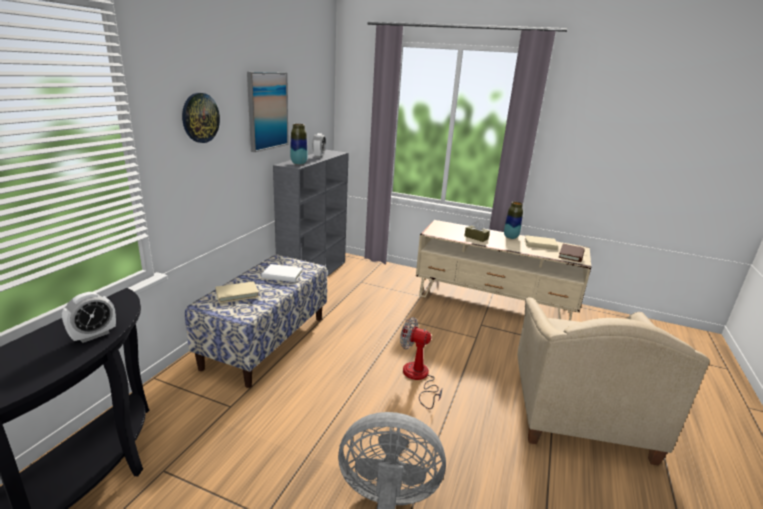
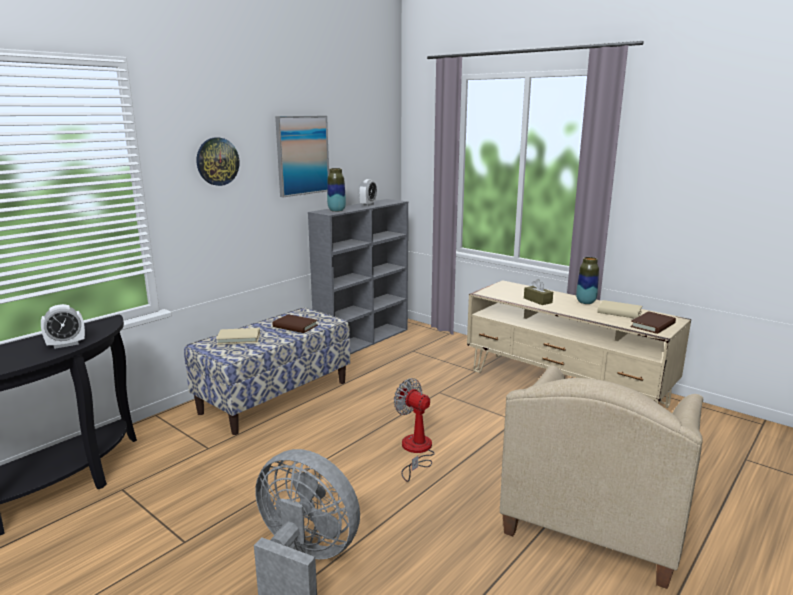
camera: 20 degrees right, 5 degrees down
(282, 275) = (295, 326): white book -> brown book

